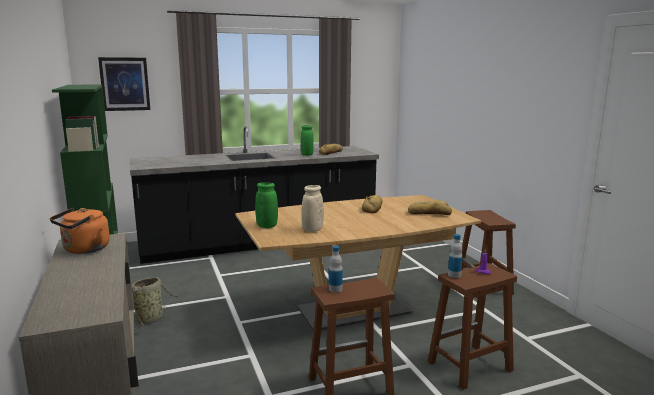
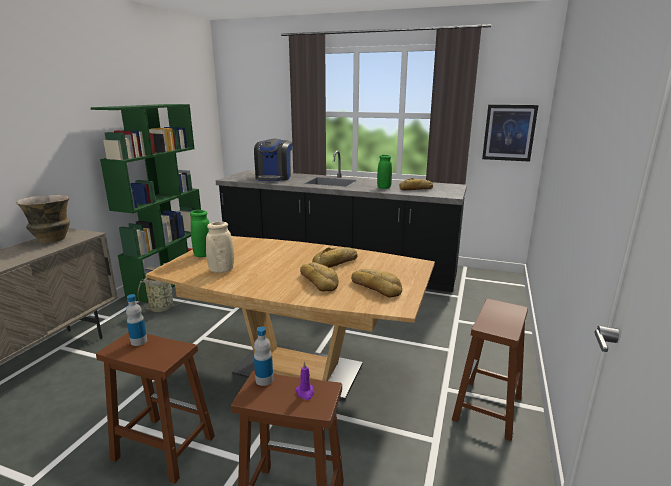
camera: 40 degrees right, 5 degrees up
(84, 250) = (52, 240): orange kettle -> vase
(125, 84) = (252, 104): picture -> picture (509, 133)
(186, 160) = (274, 178): none -> coffee machine
(391, 218) = (319, 281): none -> bread

